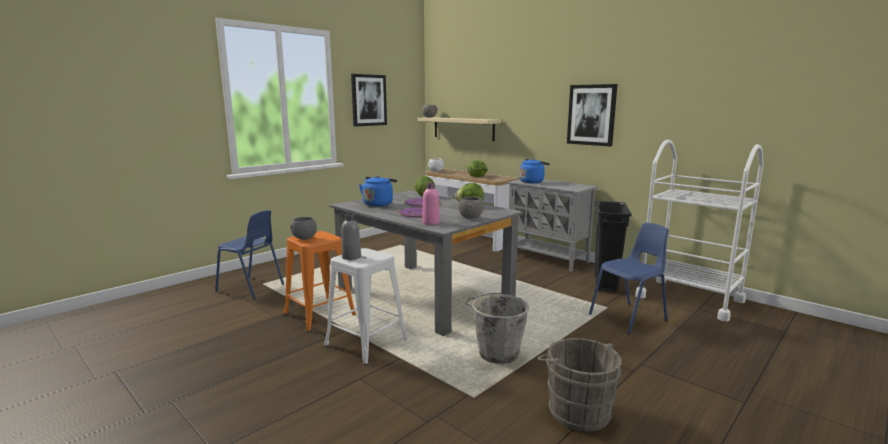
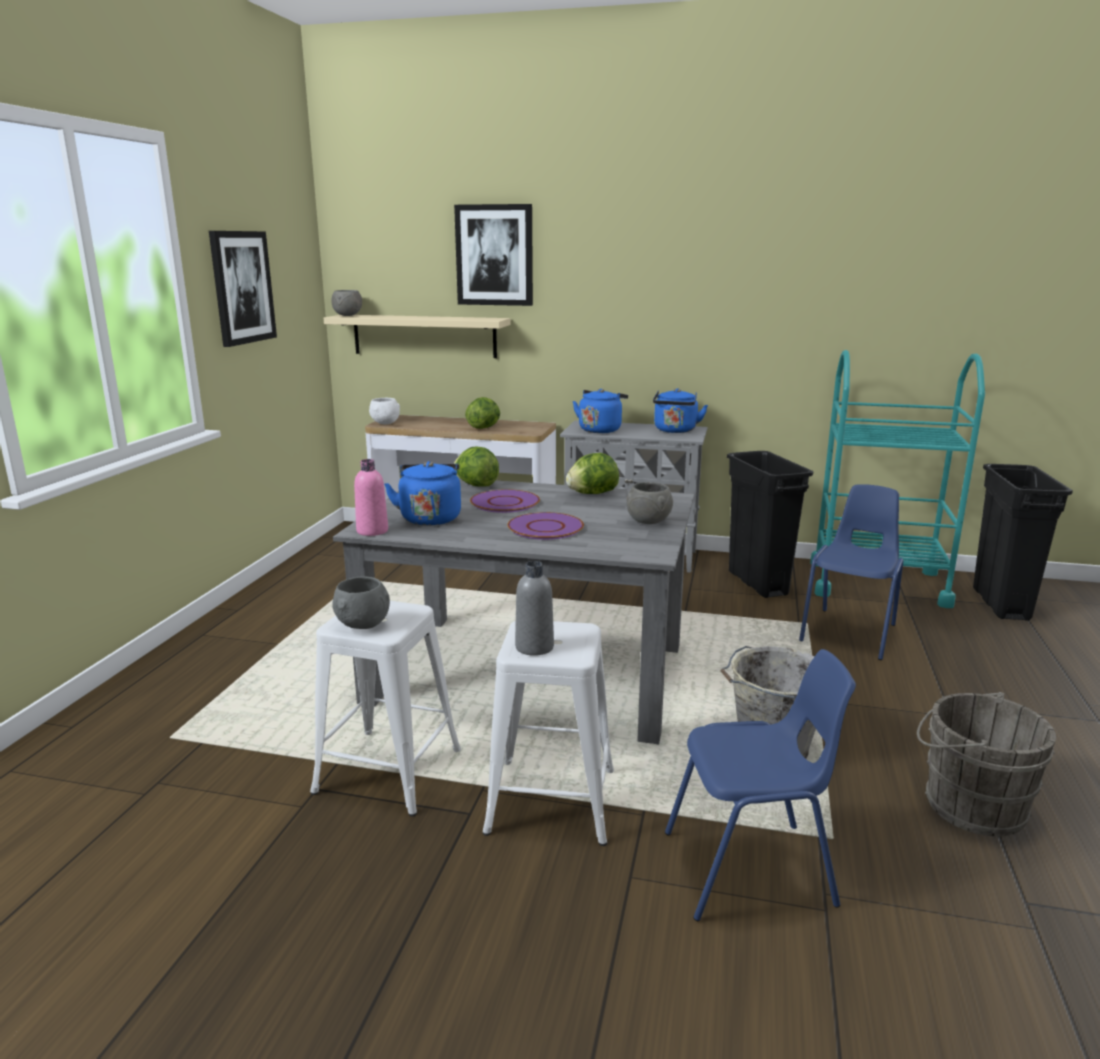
camera: 30 degrees left, 5 degrees up
(251, 288) = (153, 755): blue chair -> blue chair (750, 870)
(319, 314) = (388, 771): orange stool -> white stool
(431, 223) = (608, 545): pink bottle -> pink bottle (372, 531)
(573, 186) = (675, 431): none -> blue kettle
(591, 115) = (691, 309): picture -> picture (494, 255)
(689, 299) = (877, 583): white cart -> turquoise cart
(771, 328) = (1001, 604): none -> black trash can

